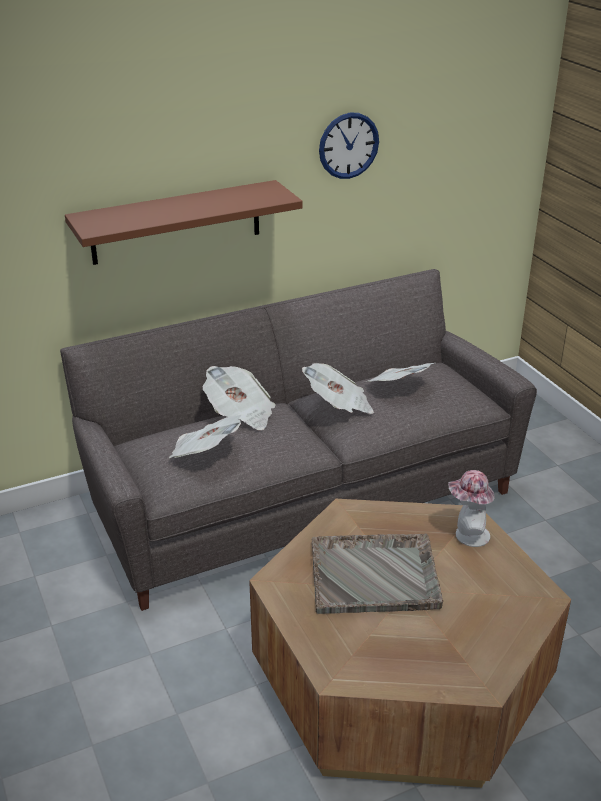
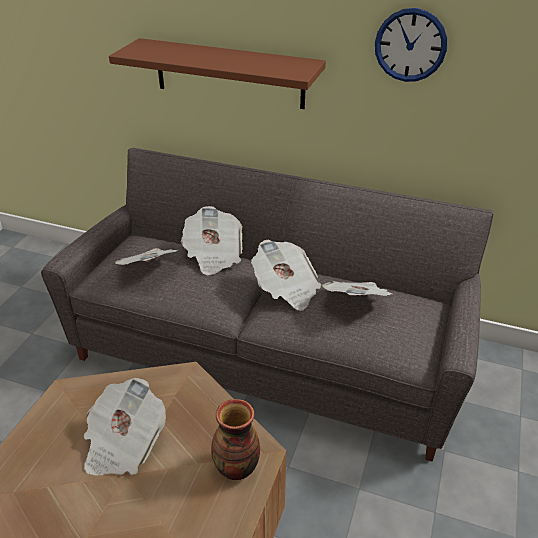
camera: 45 degrees right, 5 degrees up
(375, 575) = (124, 443): grey tray -> newspaper
(467, 535) = (236, 468): hat -> vase

